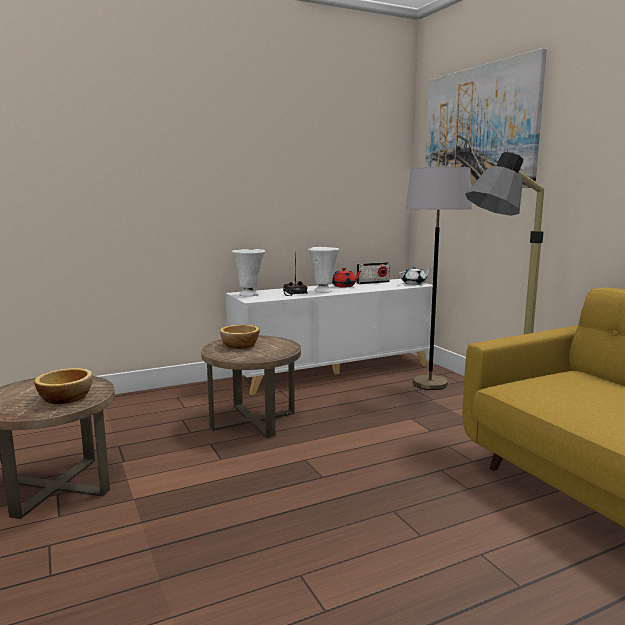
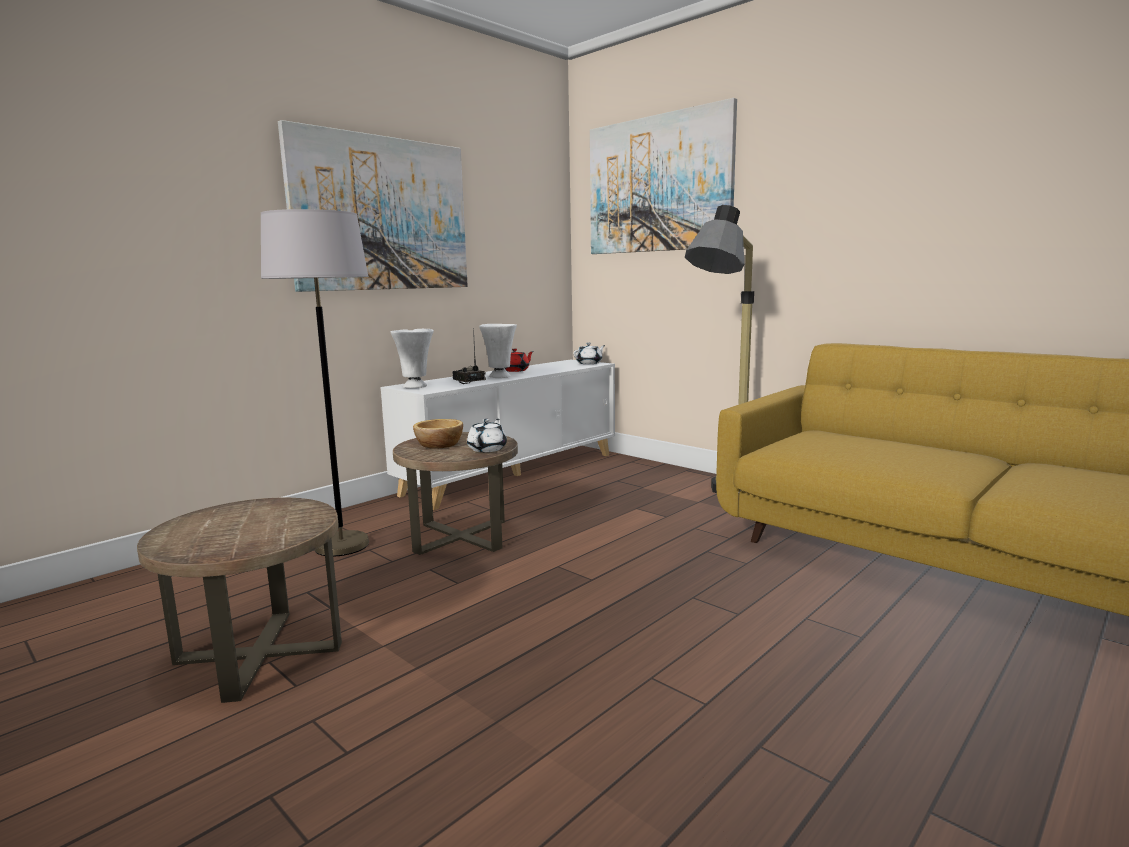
camera: 20 degrees left, 0 degrees up
(66, 398) = (278, 525): bowl -> none
(235, 158) = (382, 214): none -> picture
(270, 354) = (488, 449): none -> white teapot
(373, 282) = (542, 365): radio -> none
(429, 384) = (627, 472): grey floor lamp -> grey floor lamp (341, 546)

